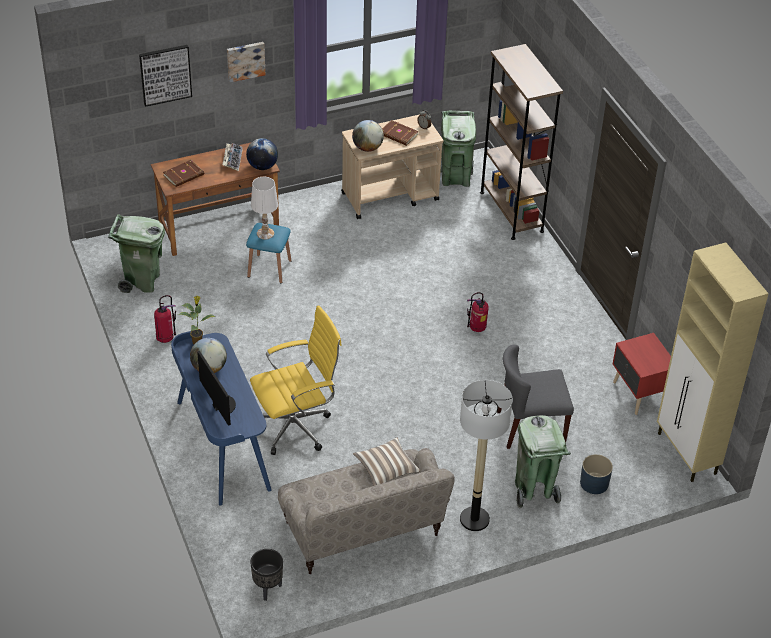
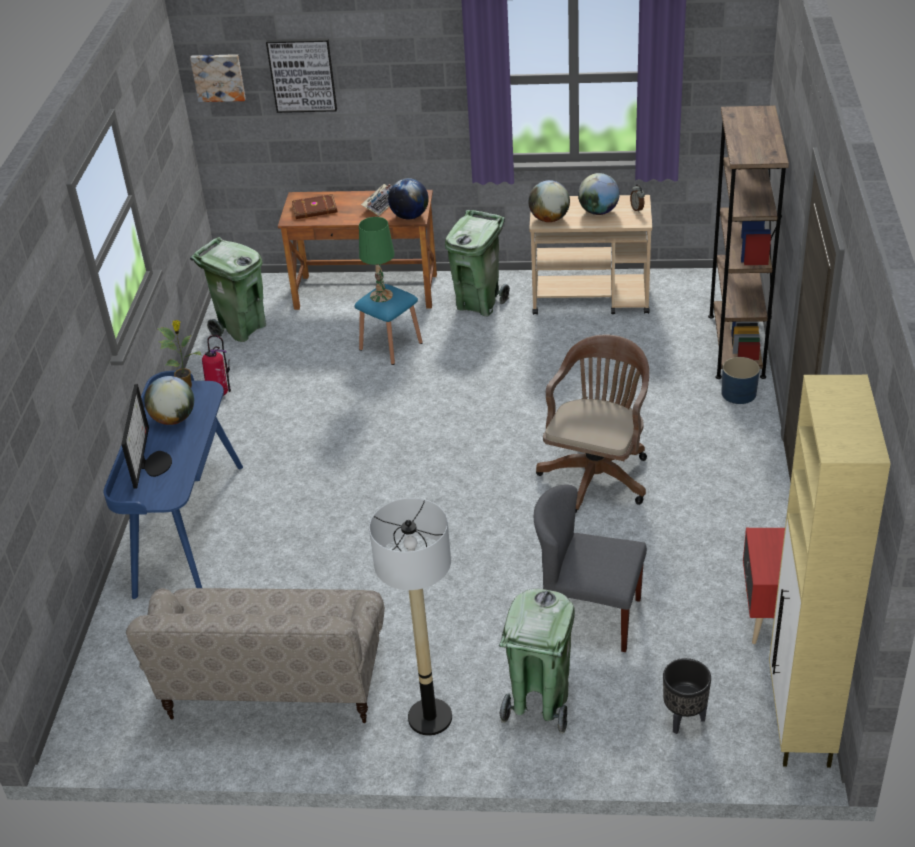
camera: 30 degrees right, 5 degrees down
(245, 60) = (406, 75): picture -> picture (218, 77)
(265, 233) = (381, 296): white table lamp -> green table lamp
(267, 589) = (107, 721): black planter -> black planter (683, 719)
(297, 427) = (290, 532): yellow office chair -> none
(385, 469) = (317, 606): pillow -> none
(398, 135) = (598, 212): brown book -> globe
(455, 178) = (688, 293): green trash can -> green trash can (479, 303)
(476, 329) = (597, 474): fire extinguisher -> brown office chair
(594, 483) = (631, 721): blue planter -> blue planter (738, 393)

